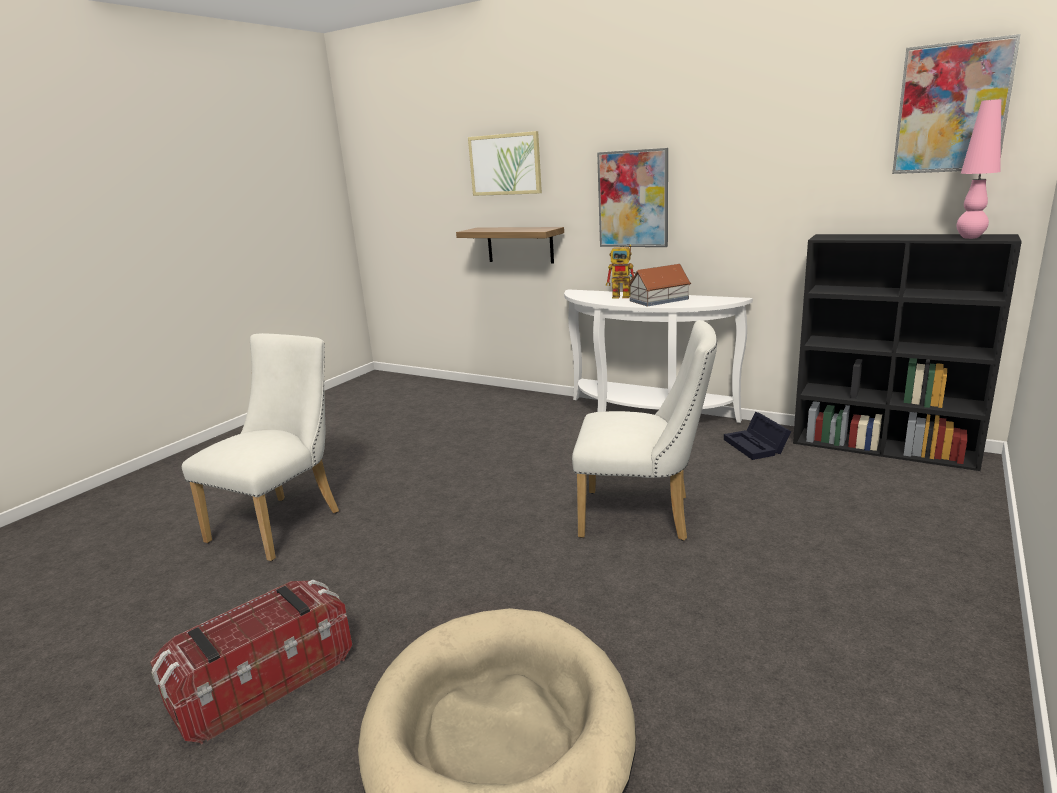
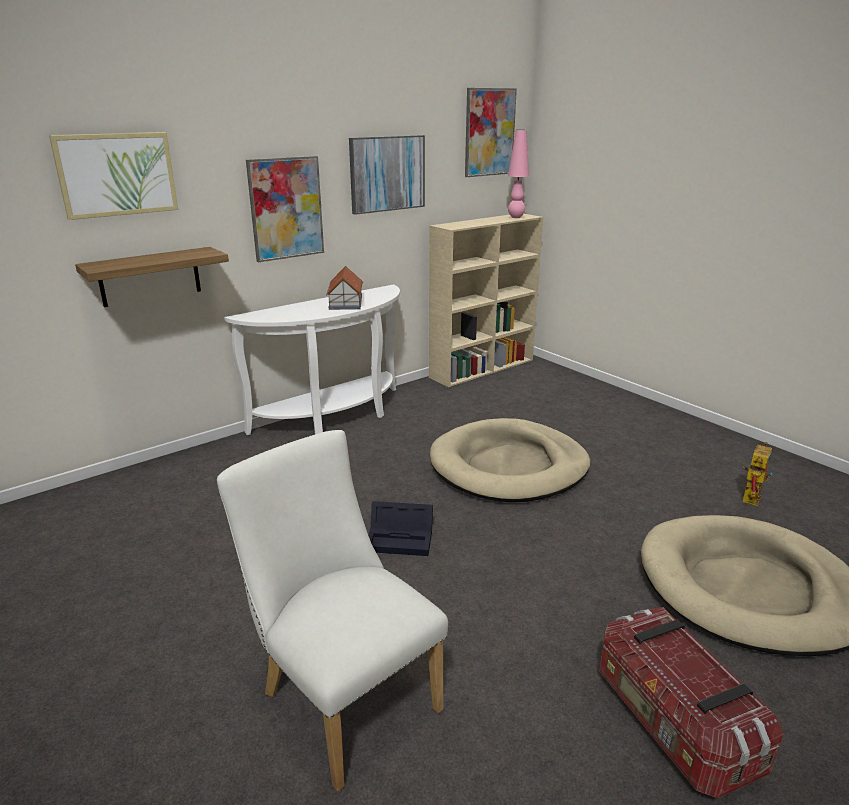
camera: 70 degrees left, 5 degrees up
(626, 296) = (308, 307): toy robot -> toy robot (750, 496)
(644, 516) = (509, 466): white chair -> beige dog bed
(757, 167) = (387, 173): none -> picture
(757, 446) = (440, 398): black storage box -> black storage box (402, 538)
(885, 448) = (483, 368): black bookcase -> beige bookcase

